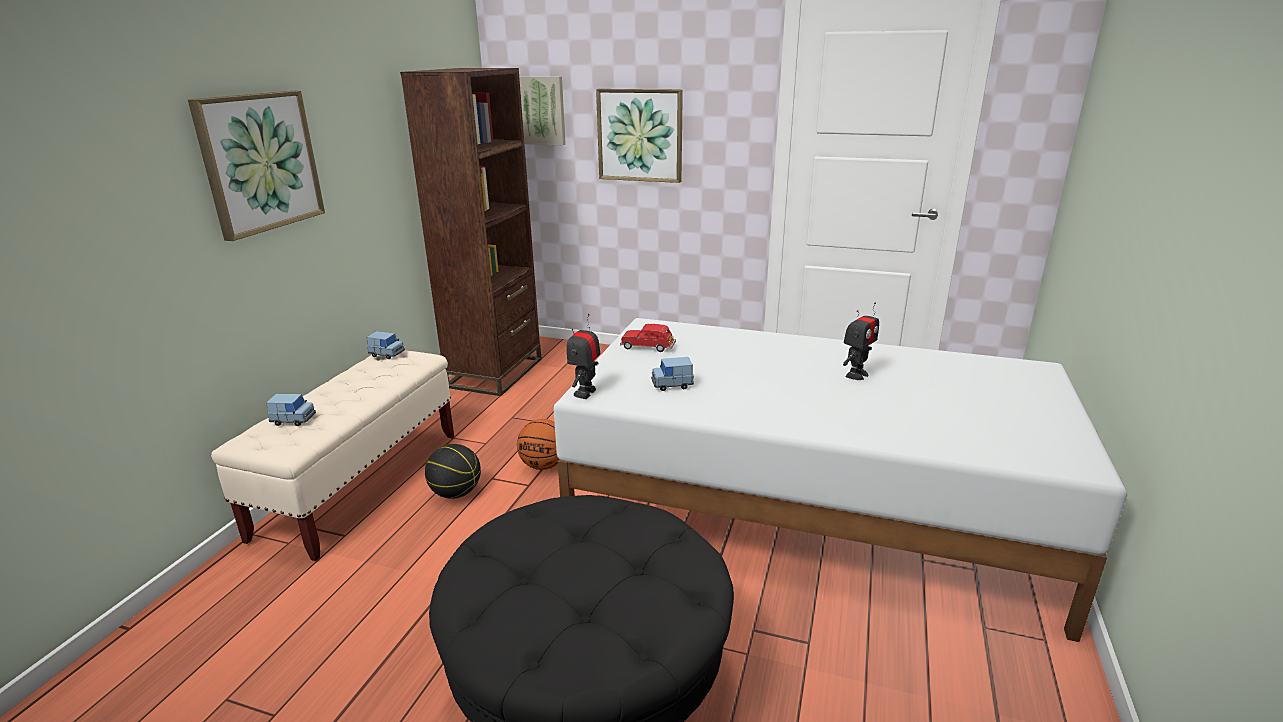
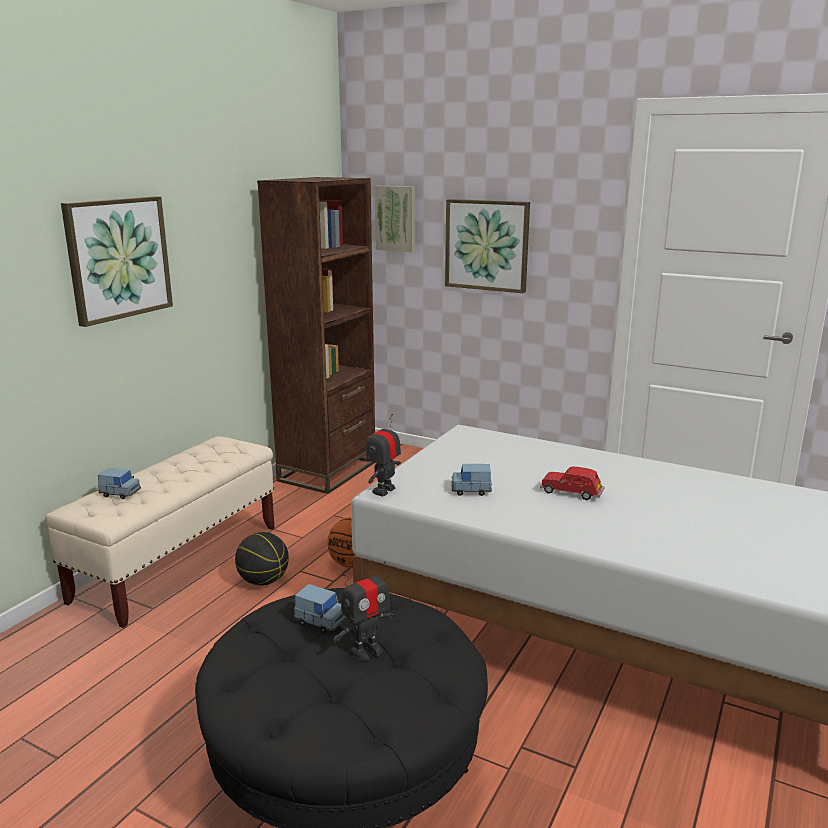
camera: 10 degrees right, 5 degrees down
(387, 354) = (218, 442): blue toy car -> blue toy car (321, 621)
(648, 347) = (459, 453): red toy car -> red toy car (571, 493)
(856, 375) = (665, 497): toy robot -> toy robot (366, 651)

